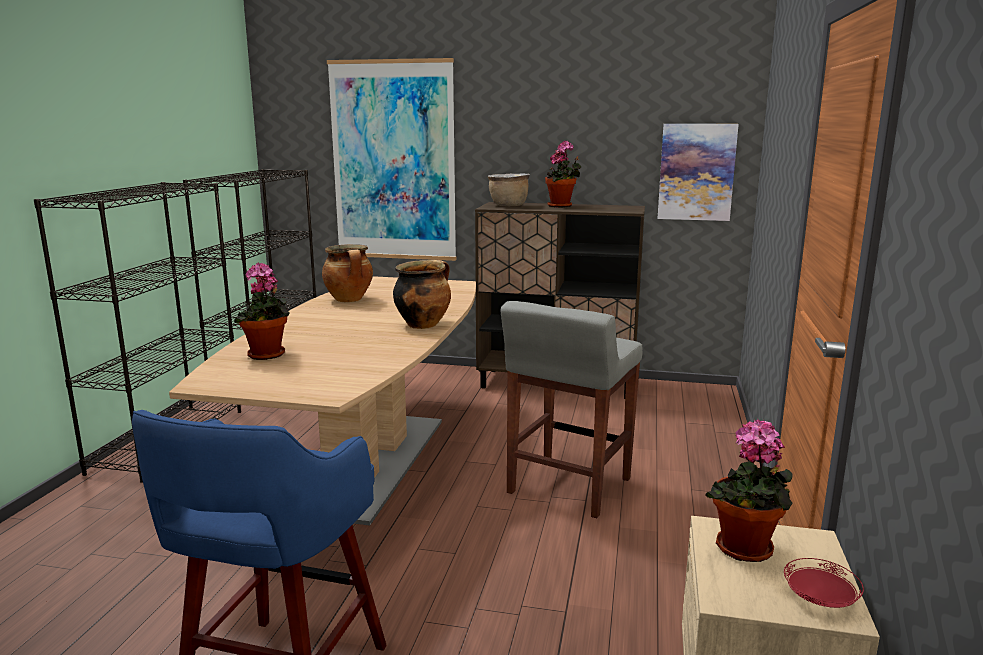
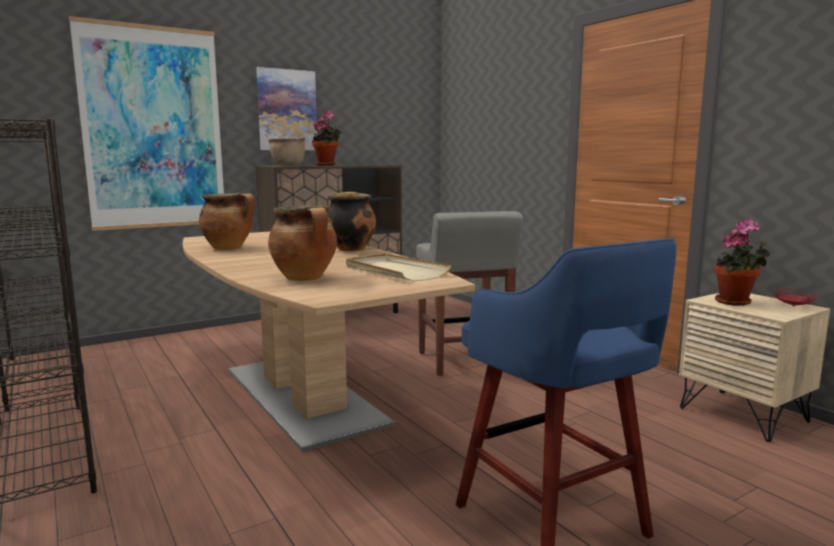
camera: 45 degrees left, 5 degrees down
(267, 356) = (305, 278): potted plant -> cooking pot
(347, 367) = (394, 271): none -> beige tray
(696, 172) = (405, 139): picture -> picture (287, 110)

